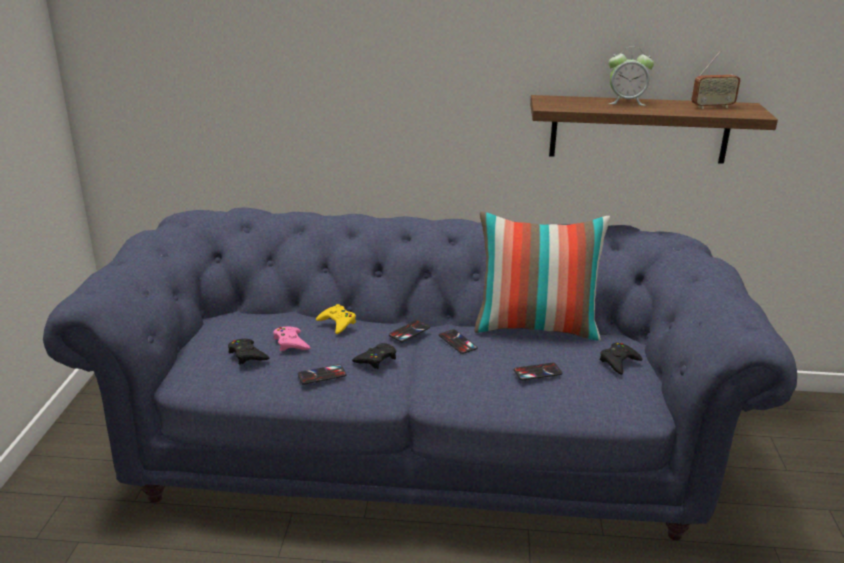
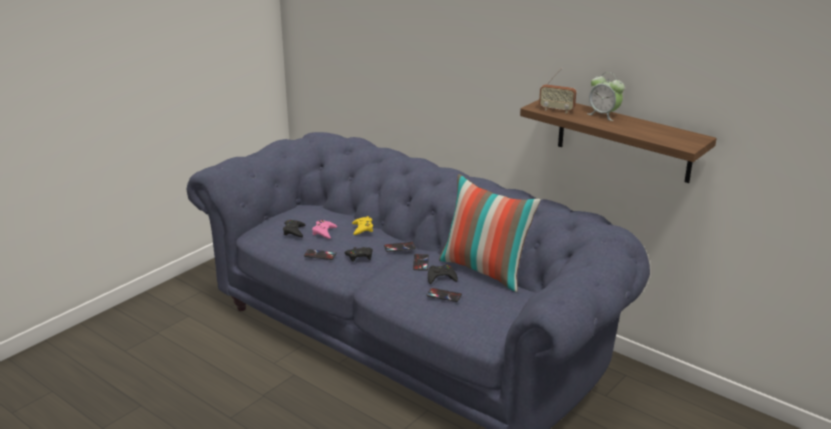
camera: 35 degrees right, 0 degrees up
(618, 362) = (506, 308): black game controller -> black game controller (441, 277)
(712, 107) = (664, 132): radio -> radio (556, 110)

